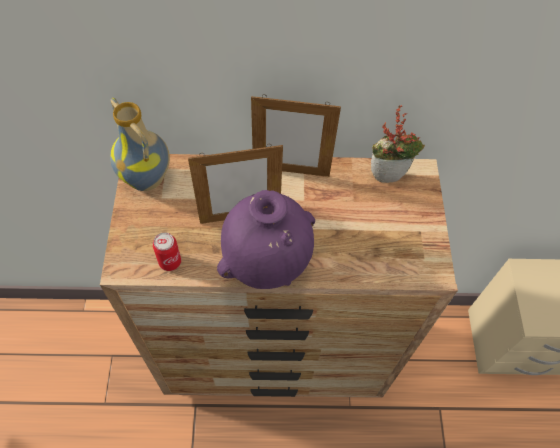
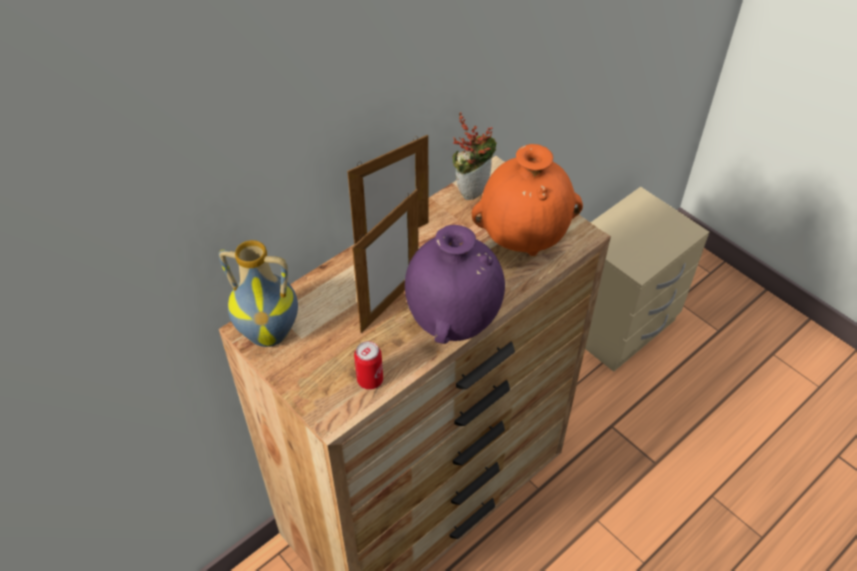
camera: 40 degrees left, 10 degrees down
(385, 242) = (524, 240): none -> orange vase

